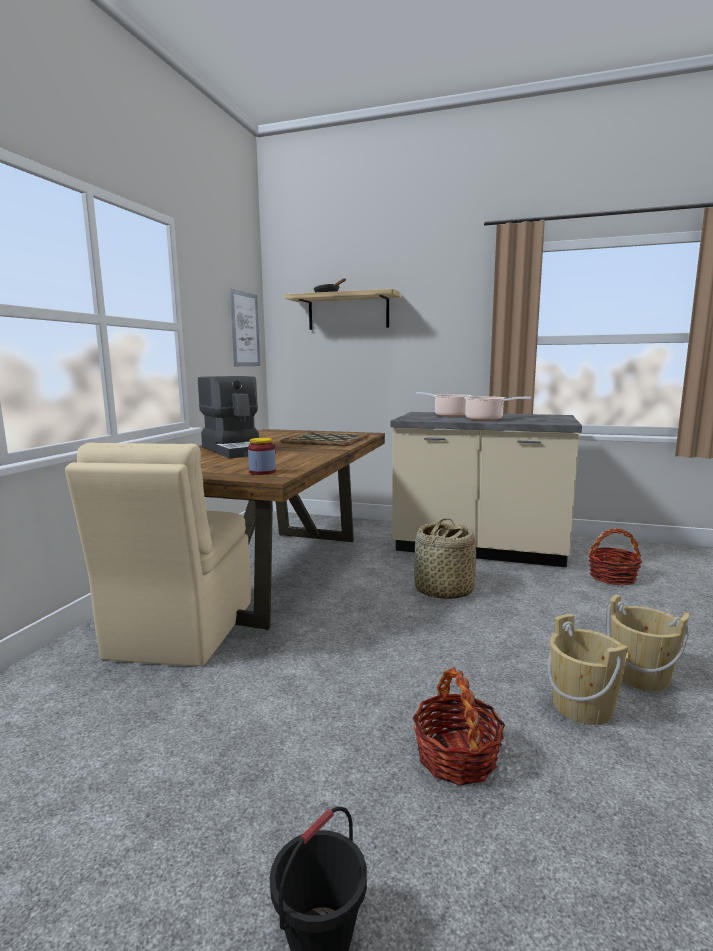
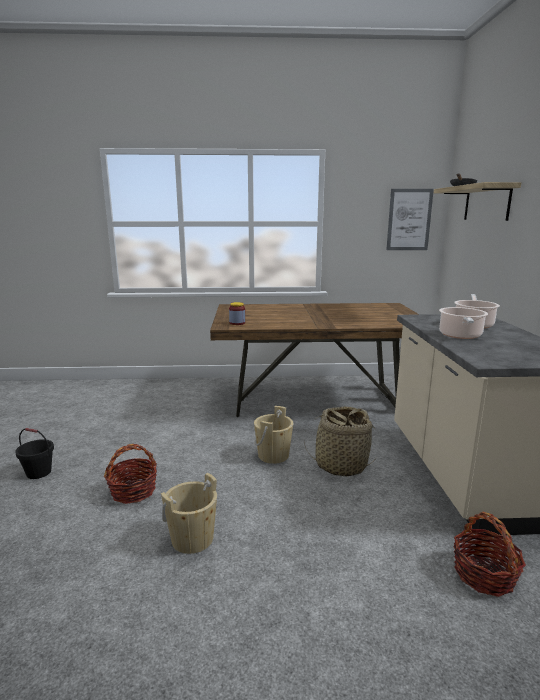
camera: 70 degrees right, 5 degrees up
(180, 631) = (223, 397): beige chair -> none
(238, 450) = (301, 310): coffee machine -> none
(325, 439) = (371, 319): tray -> none
(640, 676) = (247, 575): beige bucket -> beige bucket (273, 455)

